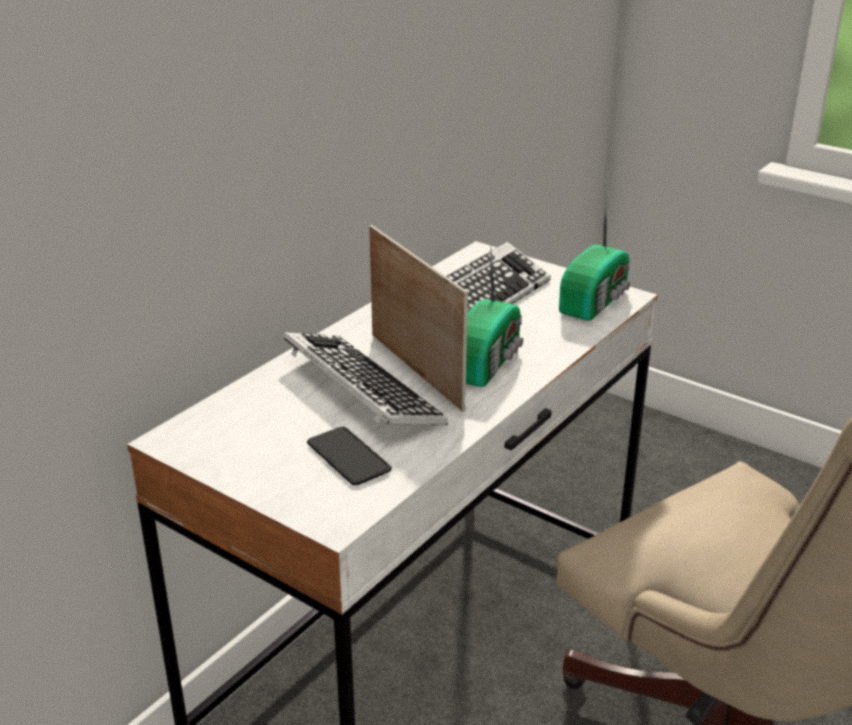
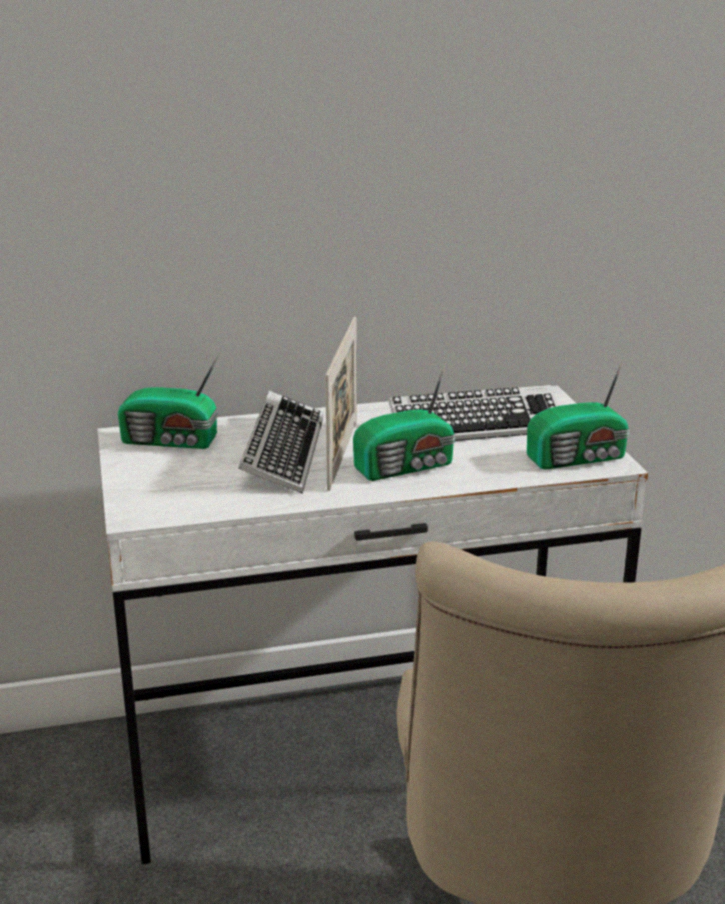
camera: 40 degrees right, 5 degrees down
(236, 425) = (172, 441): none -> radio
(348, 457) = (204, 486): phone -> none

